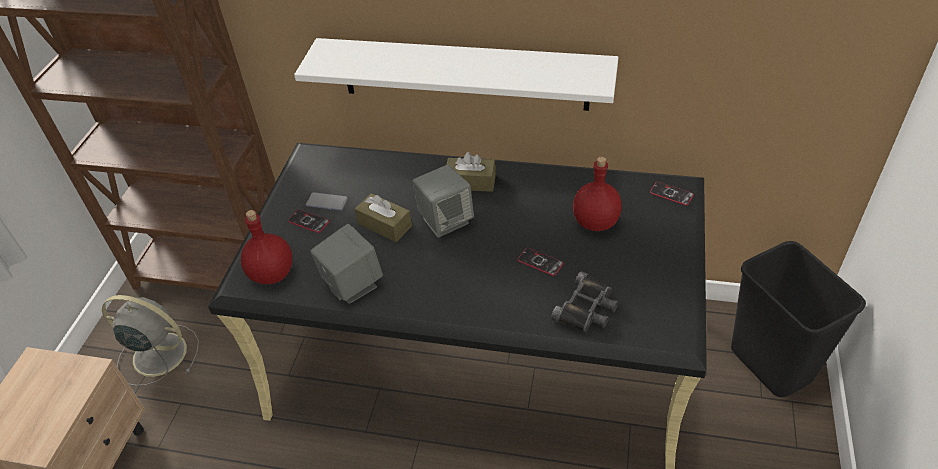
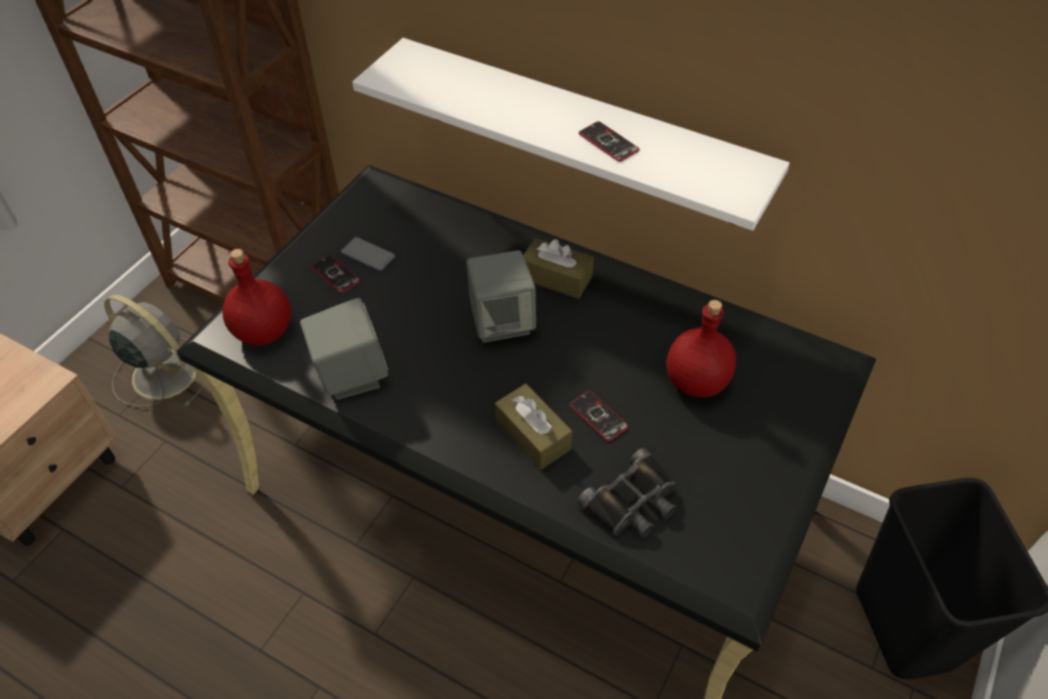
camera: 15 degrees right, 5 degrees up
(385, 225) = (424, 306): brown tissue box -> brown tissue box (533, 435)
(671, 194) = (818, 371): phone -> phone (608, 142)

